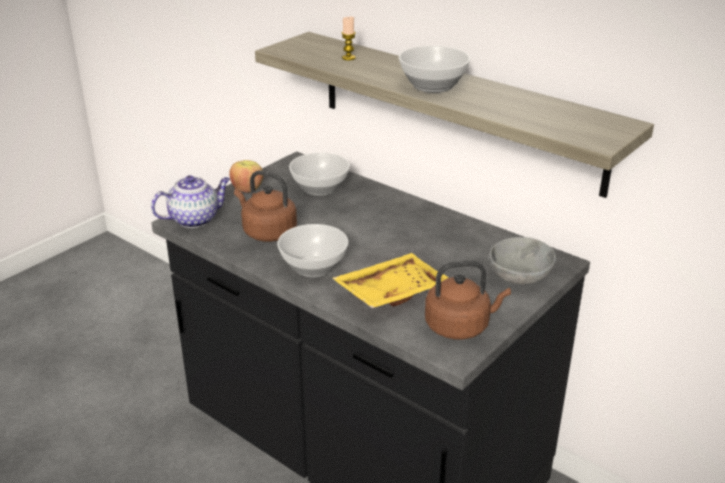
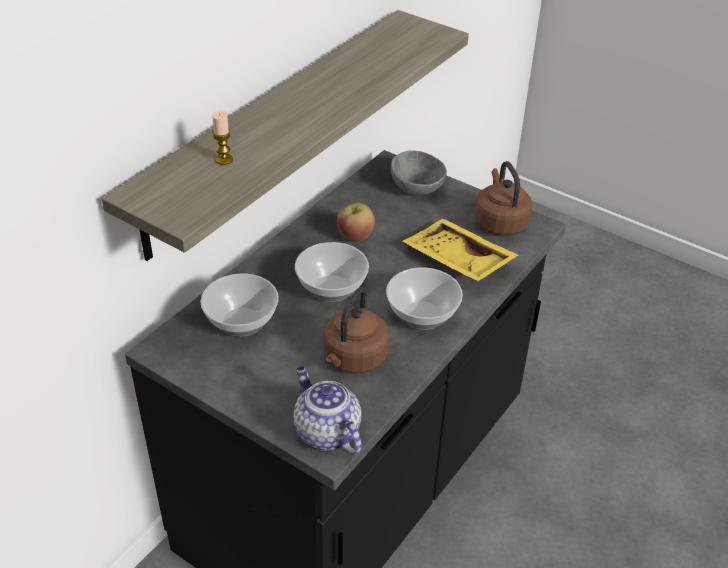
camera: 95 degrees left, 10 degrees up
(247, 189) = (241, 390): apple -> apple (355, 236)
(433, 86) = (320, 104): bowl -> bowl (333, 288)

